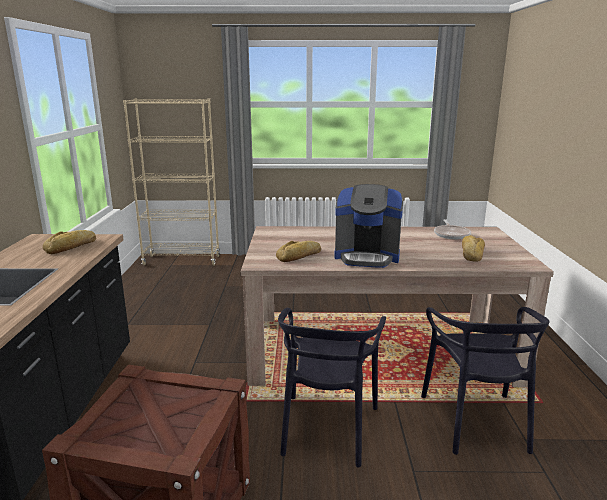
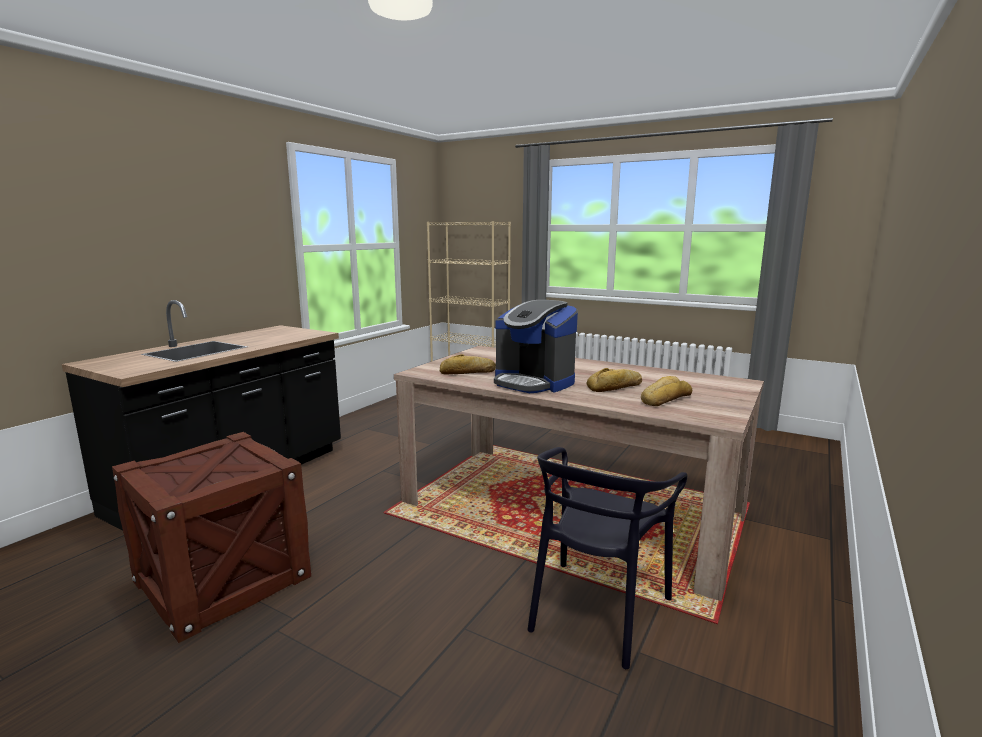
camera: 30 degrees right, 5 degrees down
(72, 246) = (286, 335): bread -> bread (616, 387)
(327, 428) = (428, 559): black chair -> none
(451, 234) = (679, 379): frying pan -> none

